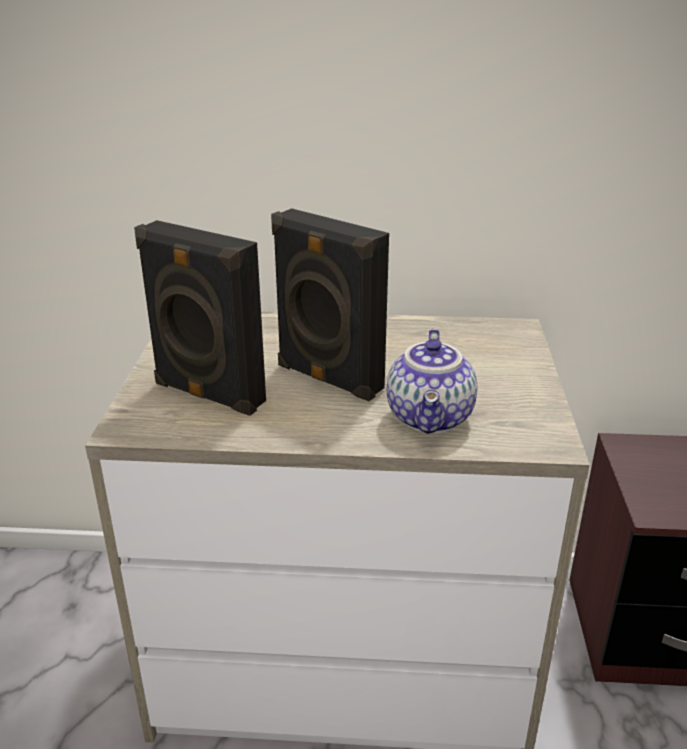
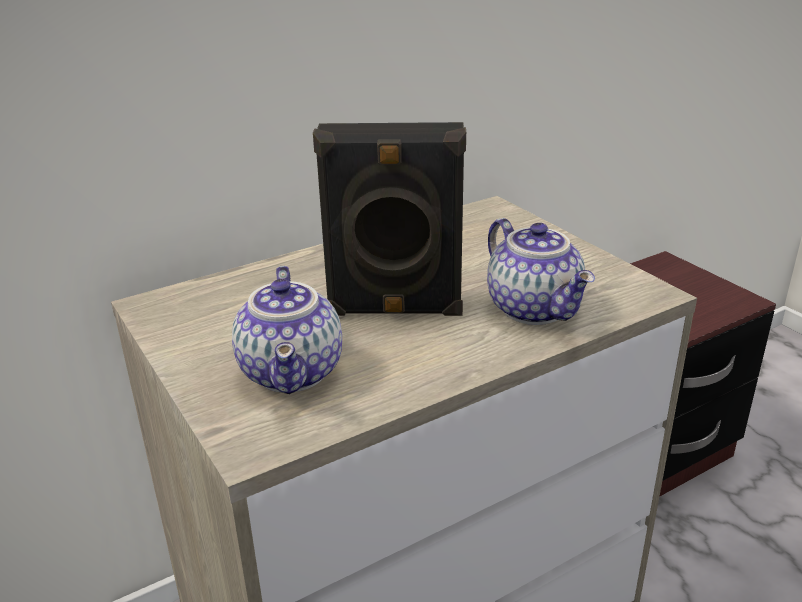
camera: 35 degrees left, 0 degrees up
(207, 395) = (294, 373): black speaker -> teapot

